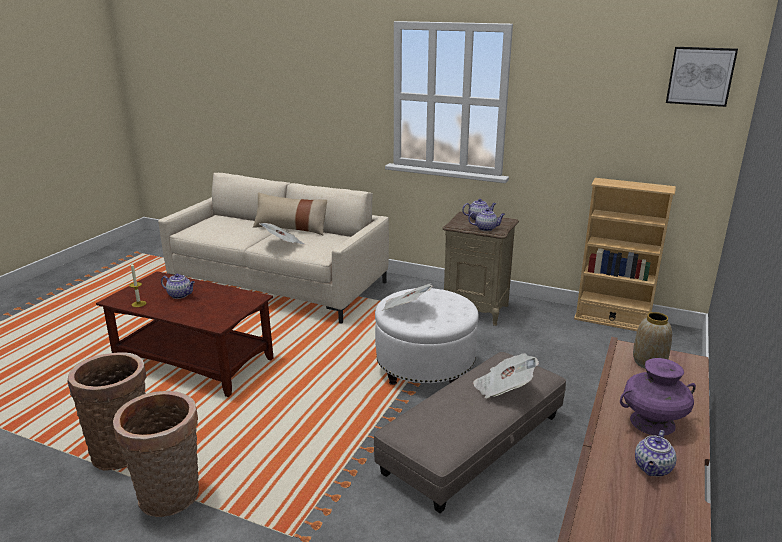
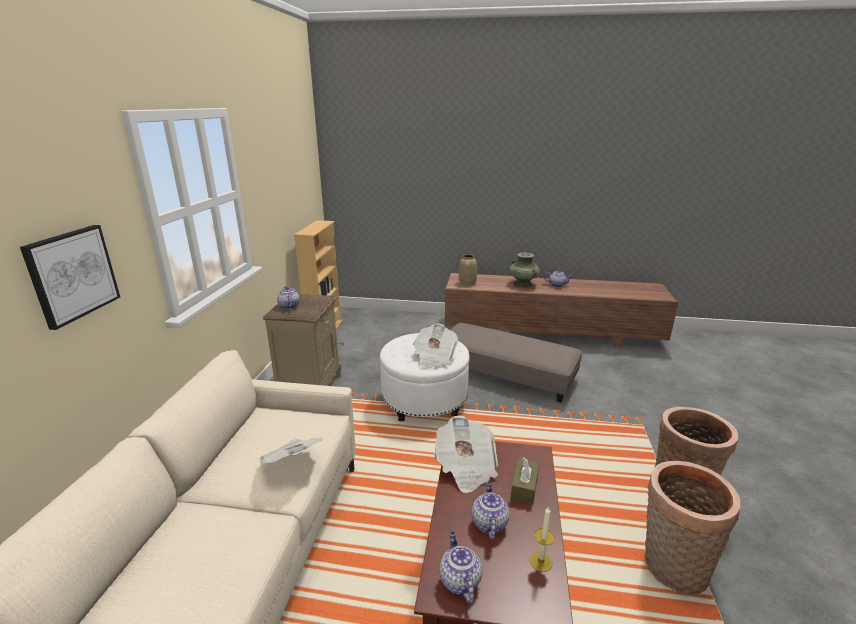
camera: 105 degrees left, 0 degrees up
(193, 312) = (524, 487): none -> brown tissue box
(291, 228) = (211, 476): beige pillow -> none
(486, 228) = (319, 302): teapot -> teapot (459, 580)
(503, 389) = (491, 334): newspaper -> newspaper (465, 467)
(652, 422) = (523, 284): purple vase -> turquoise vase
(700, 76) = (305, 141): picture -> picture (72, 274)

